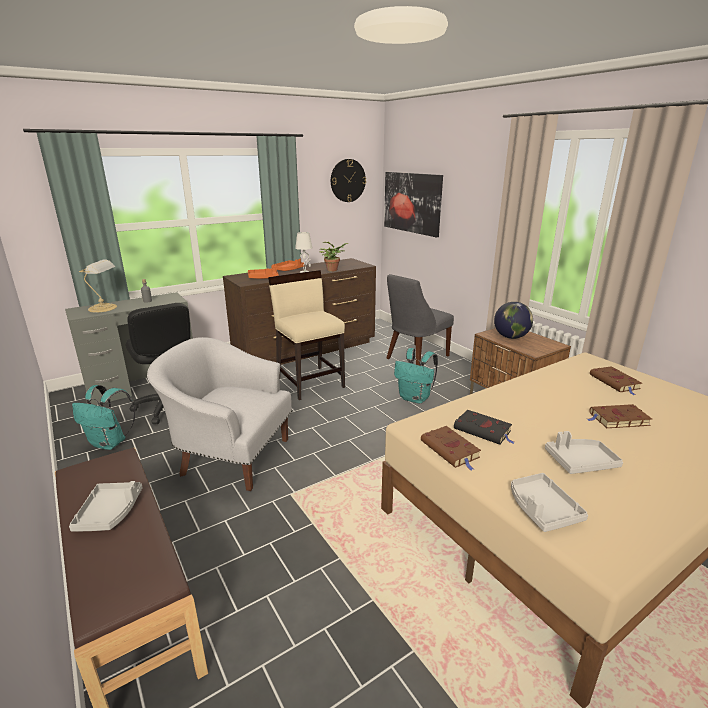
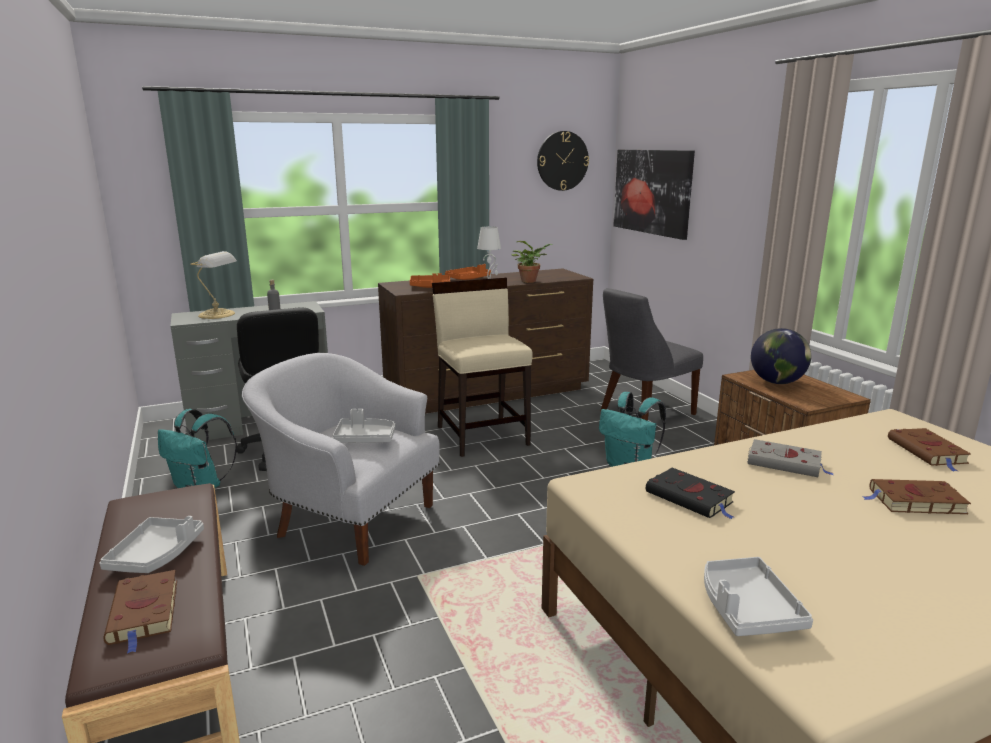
camera: 10 degrees right, 5 degrees down
(451, 450) = (632, 519): brown book -> brown book (144, 613)
(534, 398) = (786, 463): none -> grey book
(580, 462) = (831, 553): grey tray -> grey tray (365, 438)

